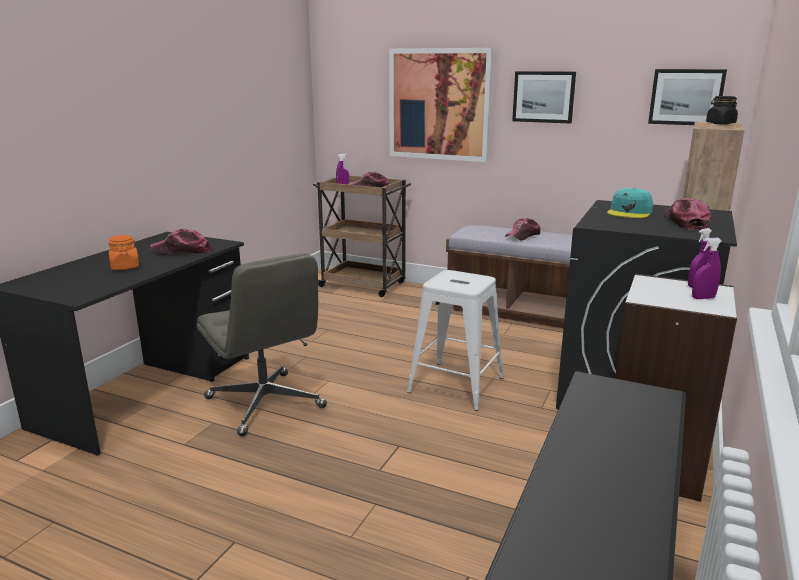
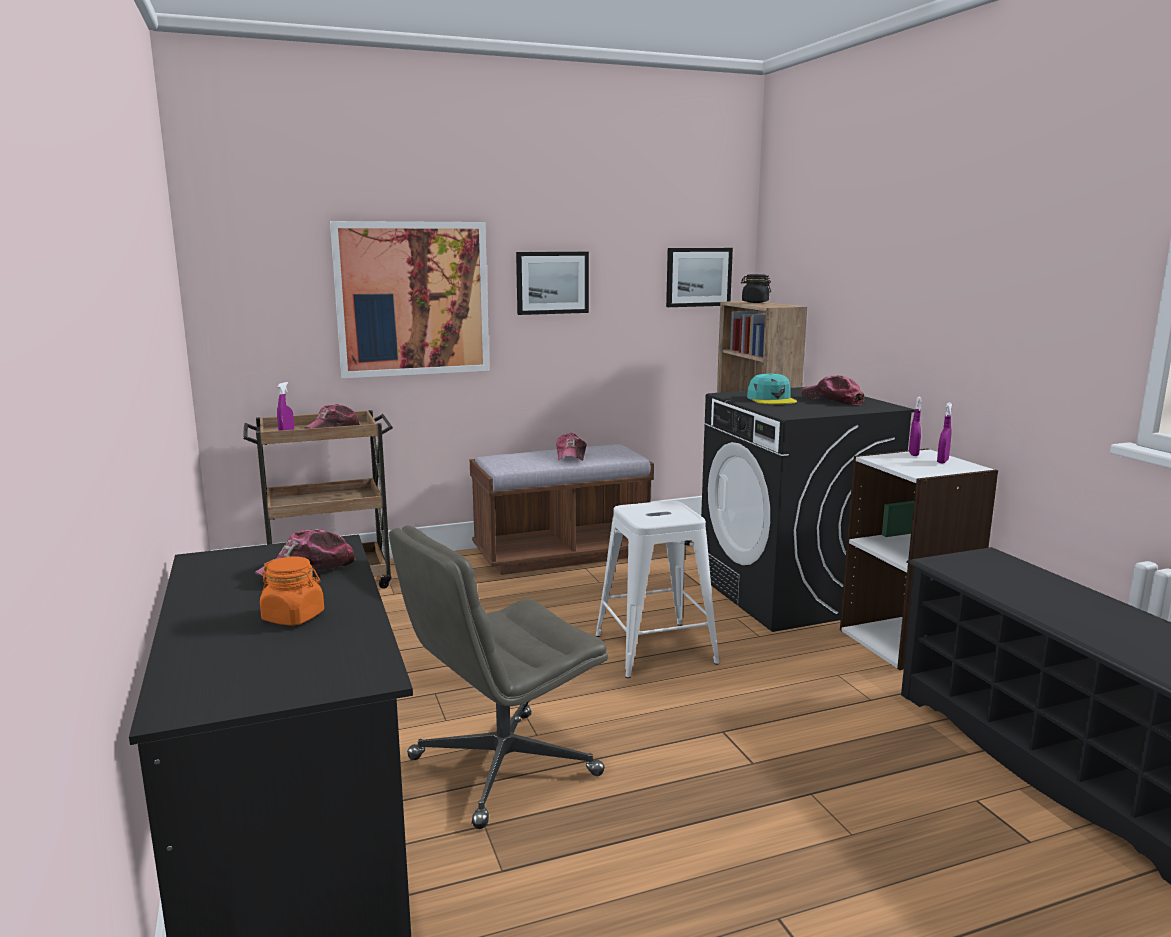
camera: 45 degrees left, 5 degrees down
(266, 403) = (502, 768): grey office chair -> grey office chair turned 135 degrees clockwise

